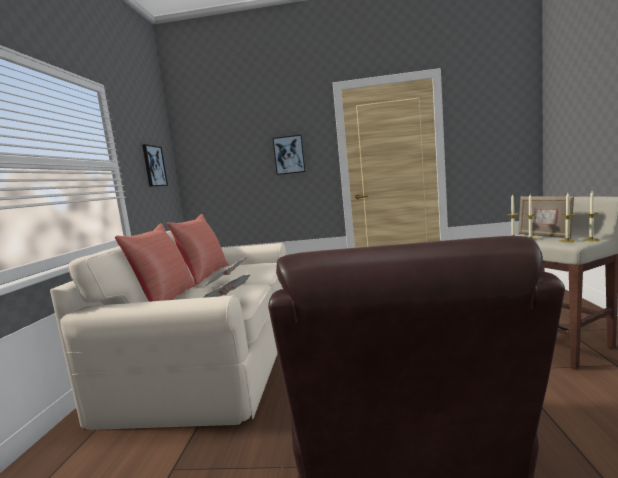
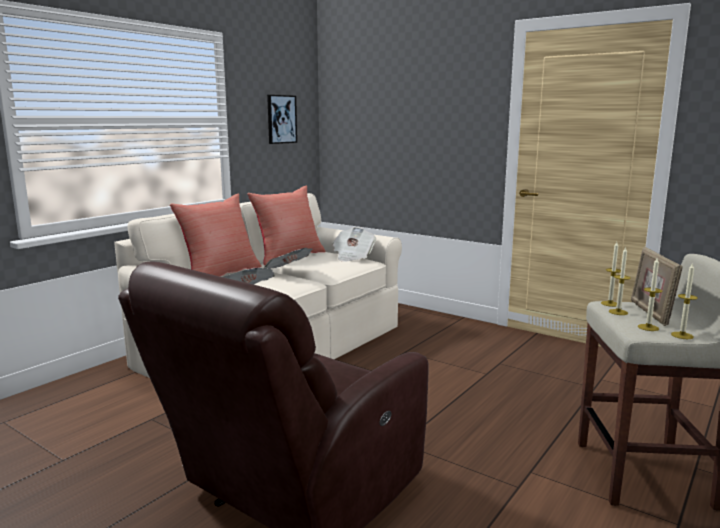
camera: 30 degrees right, 5 degrees up
(257, 263) = (353, 256): none -> newspaper
(289, 155) = (444, 119): picture -> none

